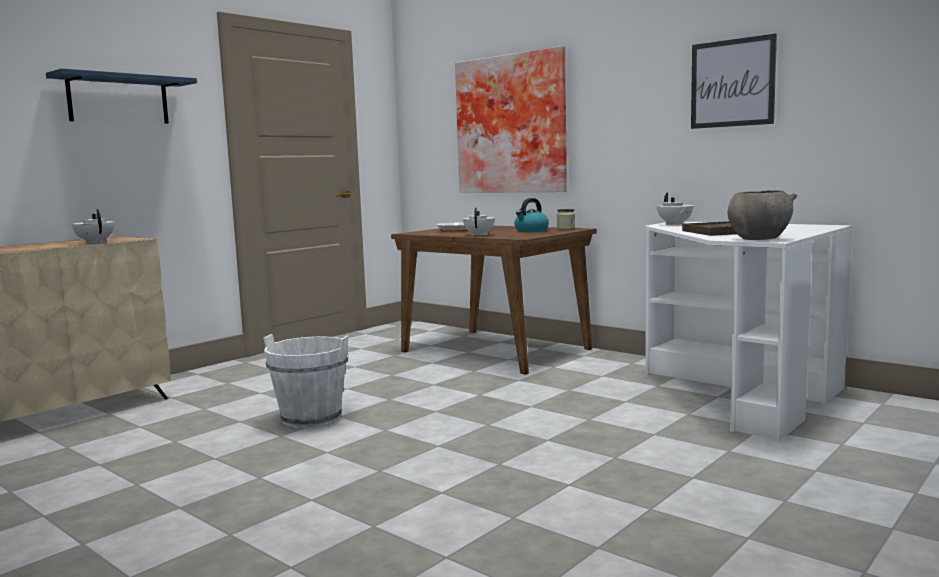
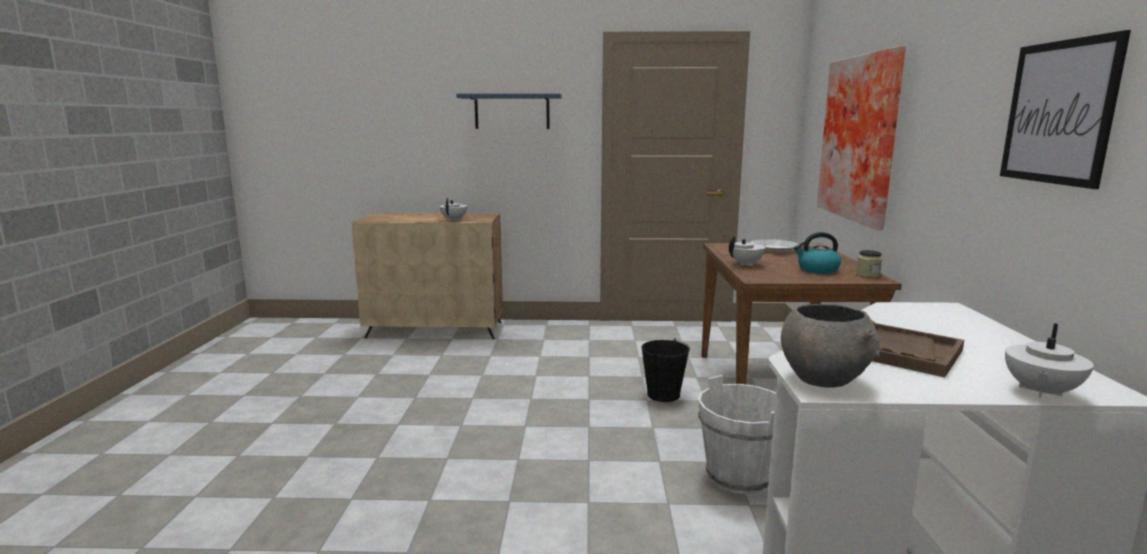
camera: 50 degrees right, 5 degrees up
(312, 418) = (515, 392): white bucket -> white bucket (739, 476)
(437, 378) = (663, 394): none -> black bucket
(674, 224) = (916, 310): white teapot -> white teapot (1040, 392)

